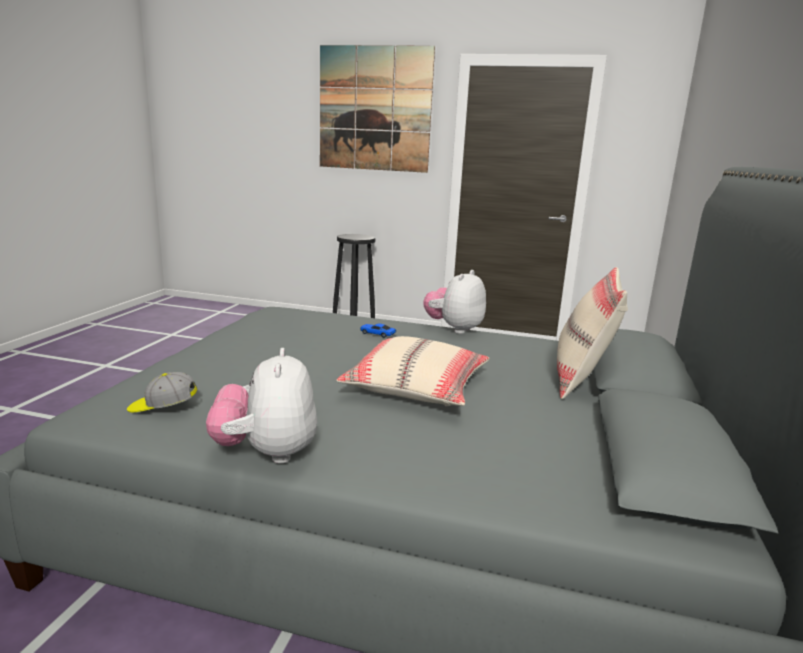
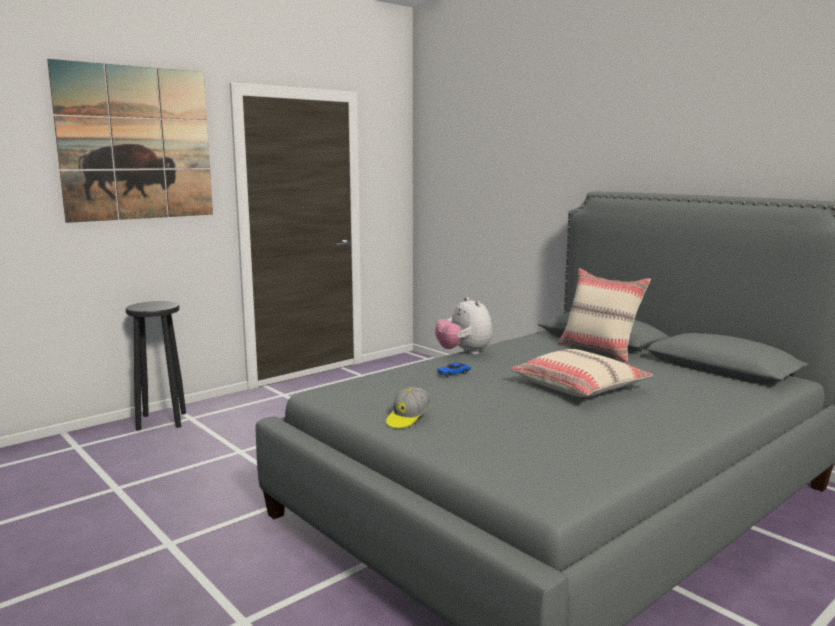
camera: 55 degrees left, 5 degrees down
(163, 408) = (559, 466): cap -> cap (408, 419)
(267, 453) = (665, 444): plush toy -> none

